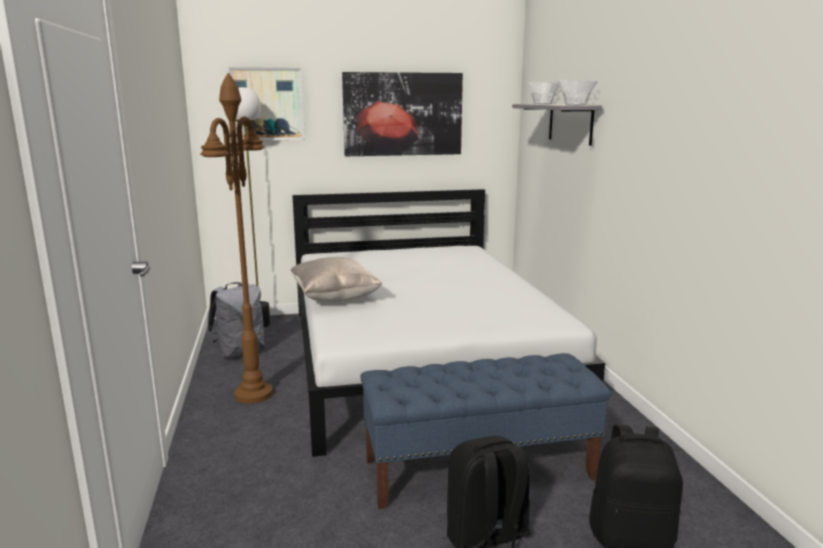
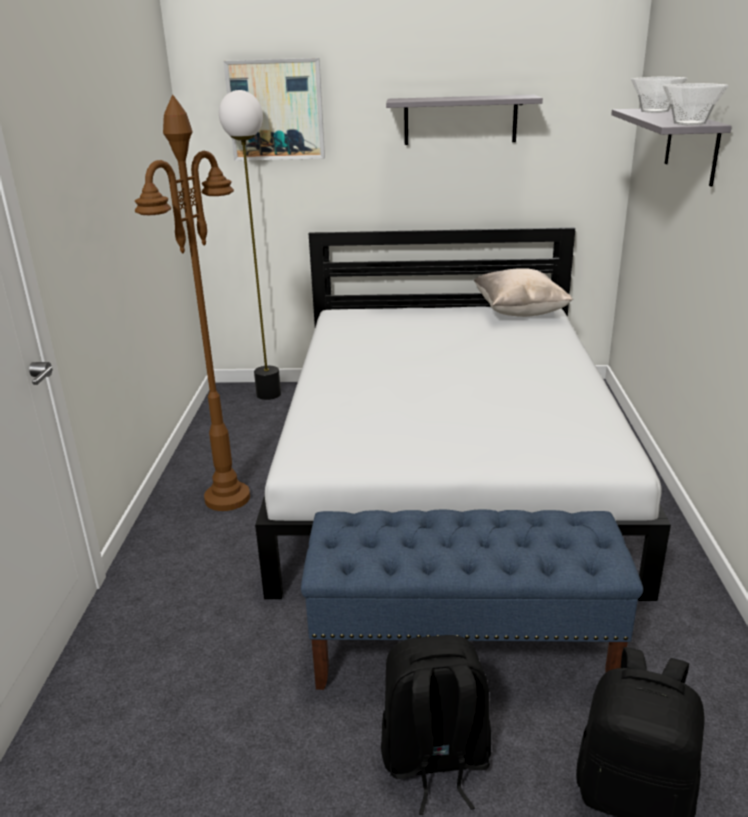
camera: 15 degrees right, 10 degrees up
(240, 352) = (232, 434): grey backpack -> none
(335, 298) = (327, 390): beige pillow -> beige pillow (519, 312)
(403, 114) = (460, 120): picture -> grey shelf

